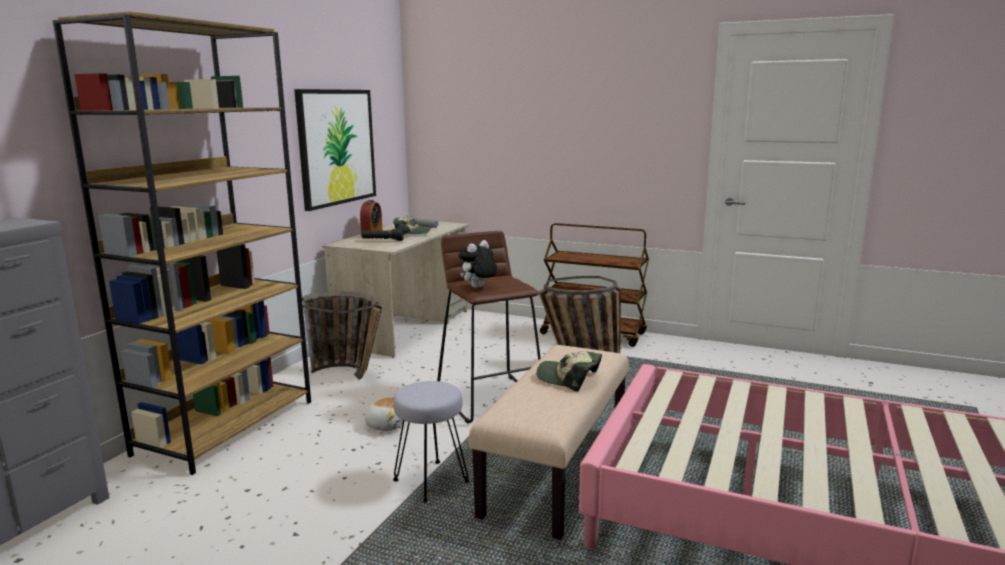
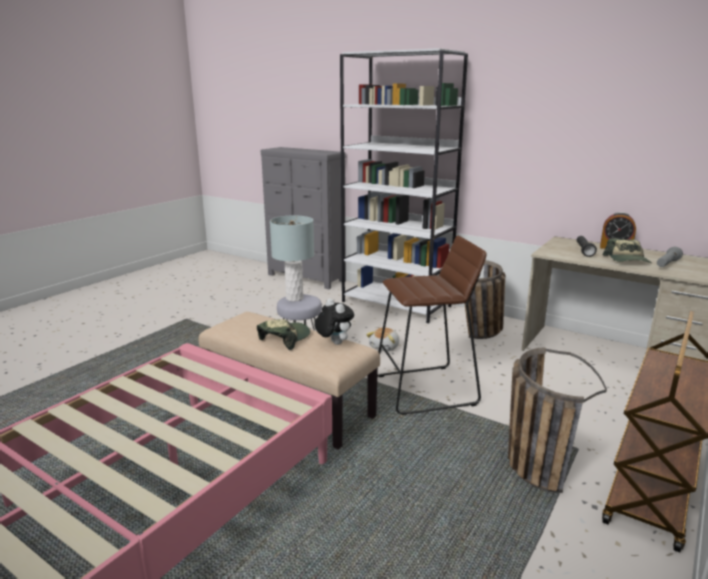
camera: 100 degrees right, 5 degrees up
(227, 426) = (396, 304): brown bookcase -> white bookcase
(336, 147) = (606, 151): picture -> none
(420, 395) = (295, 298): none -> grey table lamp
(478, 288) = (411, 280): plush toy -> plush toy (333, 343)

